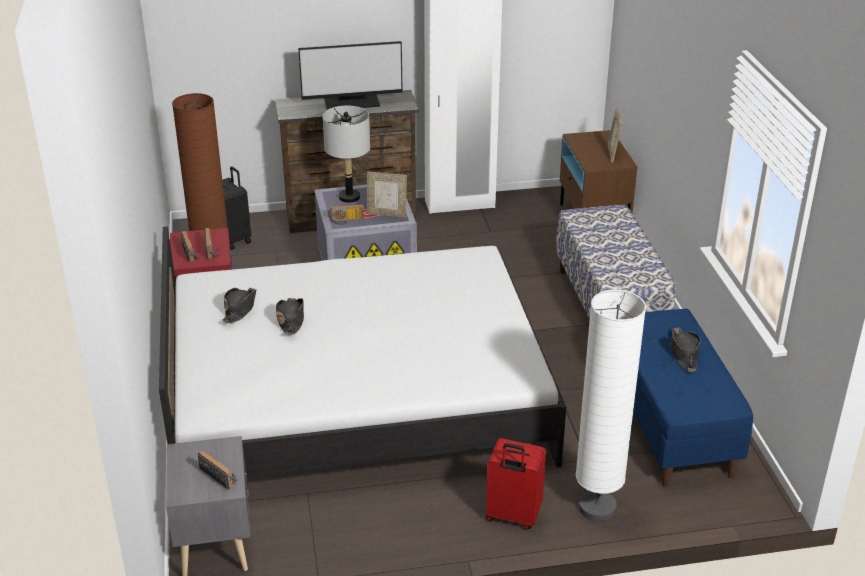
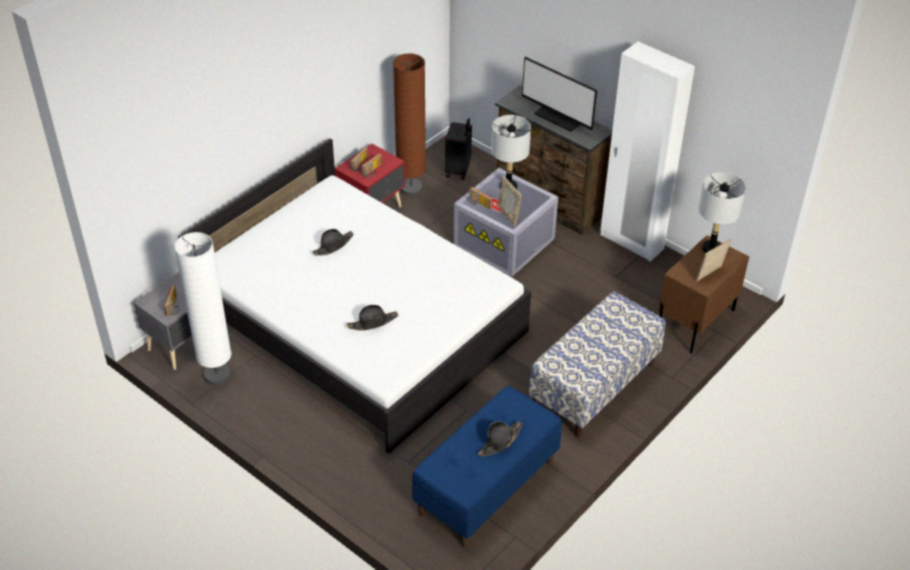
camera: 50 degrees right, 10 degrees up
(240, 309) = (323, 219): black hat -> black hat (373, 322)
(512, 516) = (320, 455): red suitcase -> none
(582, 139) = (711, 249): none -> grey table lamp
(597, 507) = (365, 491): white floor lamp -> white floor lamp (217, 375)

